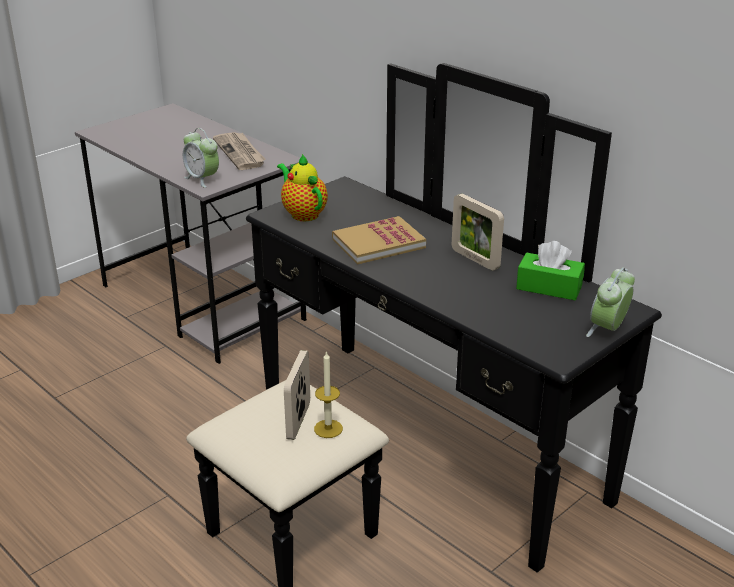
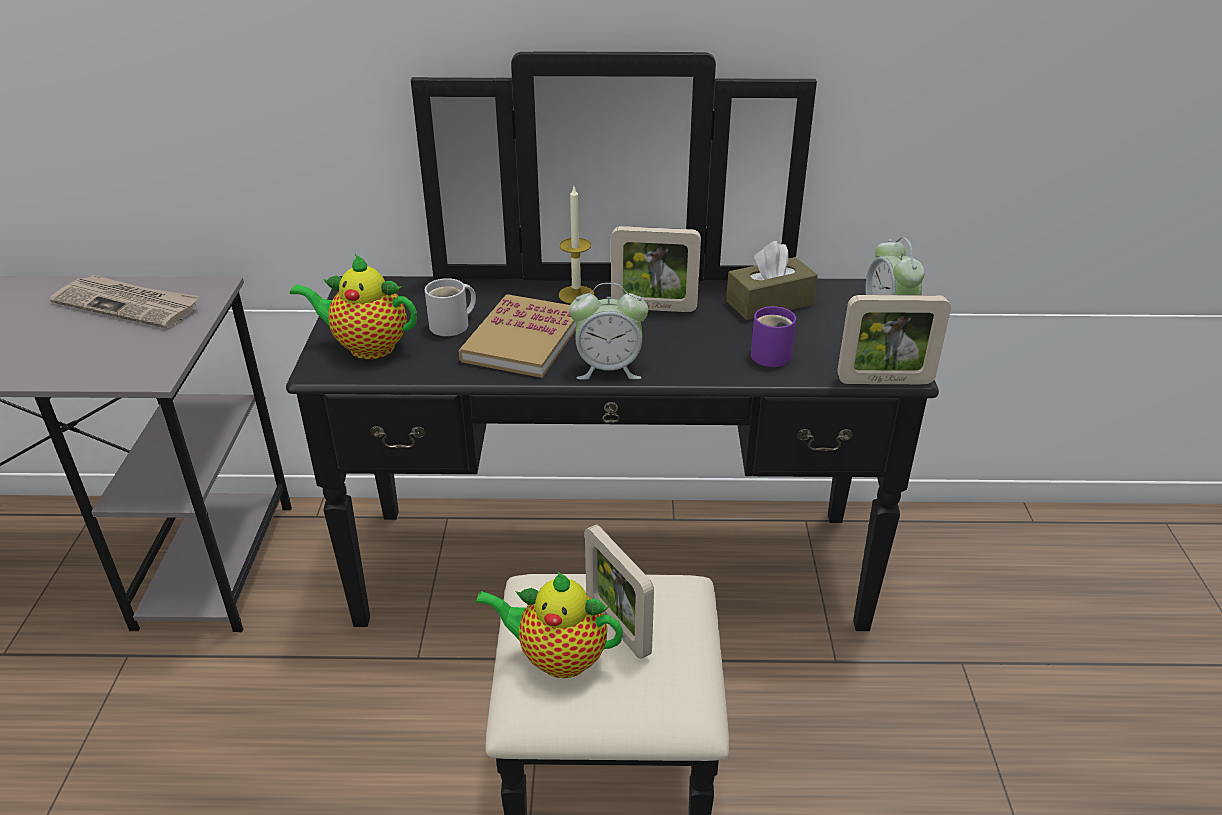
camera: 45 degrees left, 5 degrees up
(202, 179) = (128, 366): alarm clock -> alarm clock (608, 368)
(254, 415) = (557, 657): none -> teapot
(328, 428) = (661, 612): candle -> candle (576, 295)
(357, 221) = (453, 325): none -> white mug
(498, 312) = (773, 354): none -> purple mug
(538, 356) = (884, 381): none -> picture frame
(549, 287) = (769, 303): green tissue box -> brown tissue box

